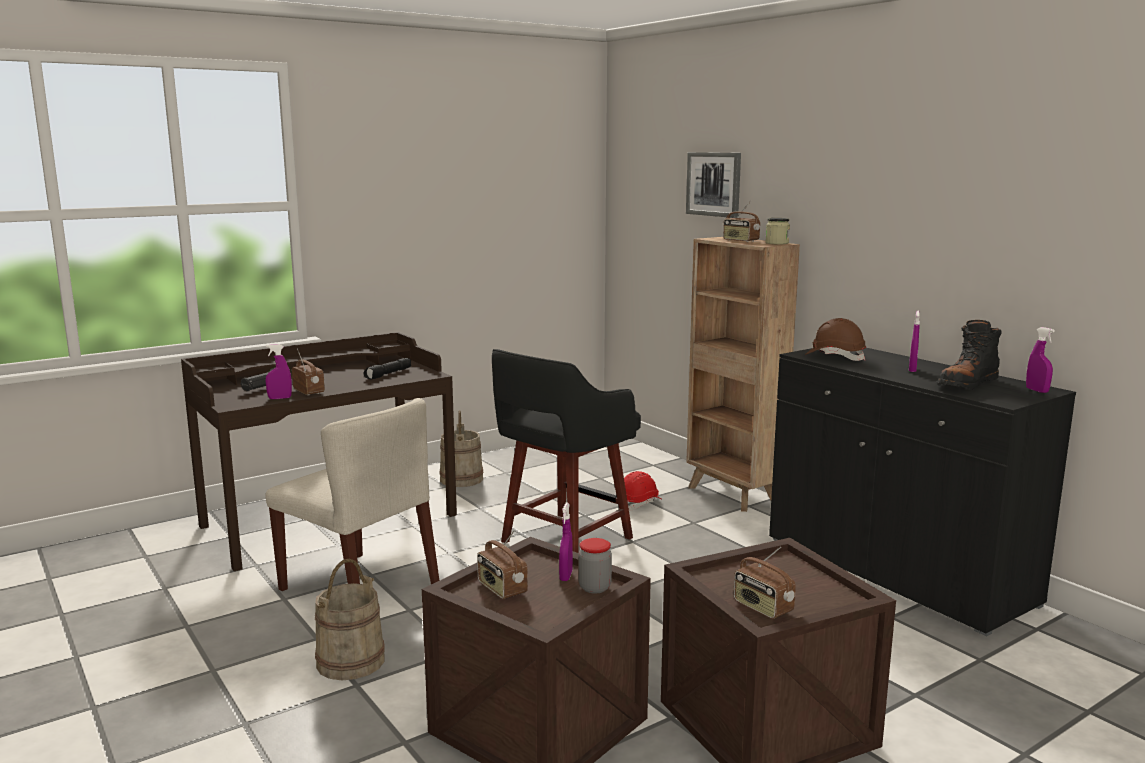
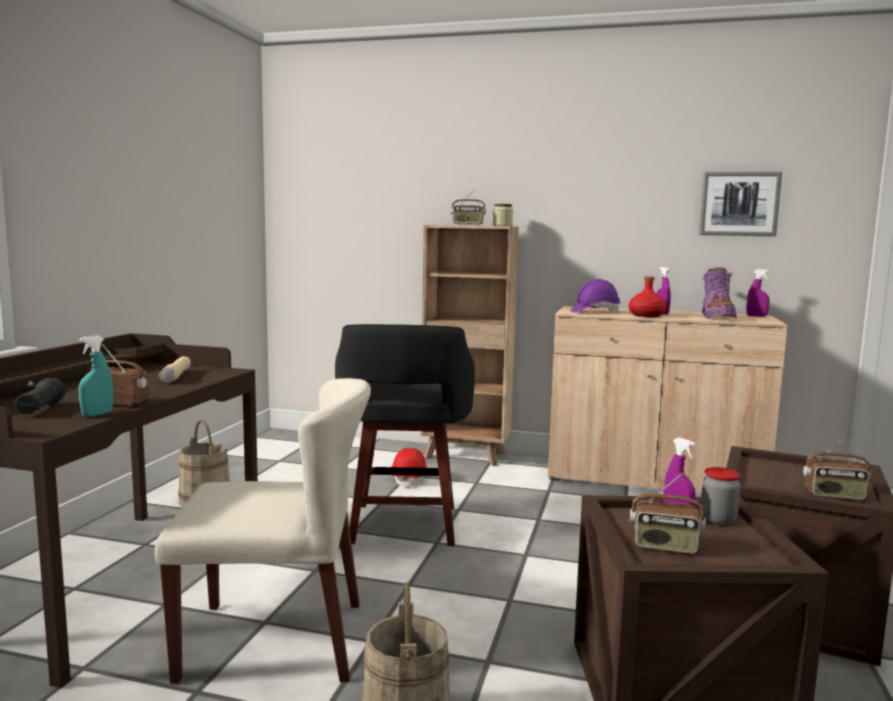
camera: 40 degrees left, 5 degrees down
(280, 398) = (97, 414): purple spray bottle -> turquoise spray bottle
(388, 374) = (177, 376): black flashlight -> beige flashlight
(714, 184) = (412, 180): picture -> picture (739, 204)
(835, 357) = (594, 312): brown hard hat -> purple hard hat
(878, 370) = (647, 315): none -> red bottle
(896, 571) = (653, 479): black cabinet -> beige cabinet
(967, 384) = (717, 317): black boot -> purple boot

